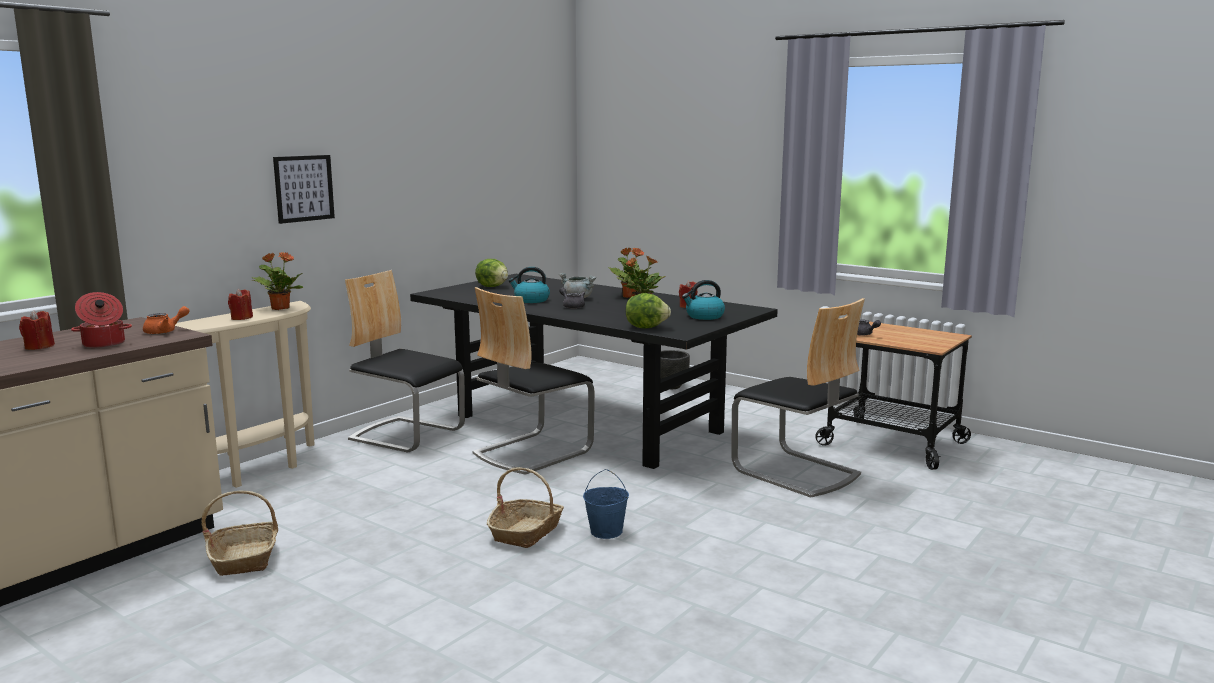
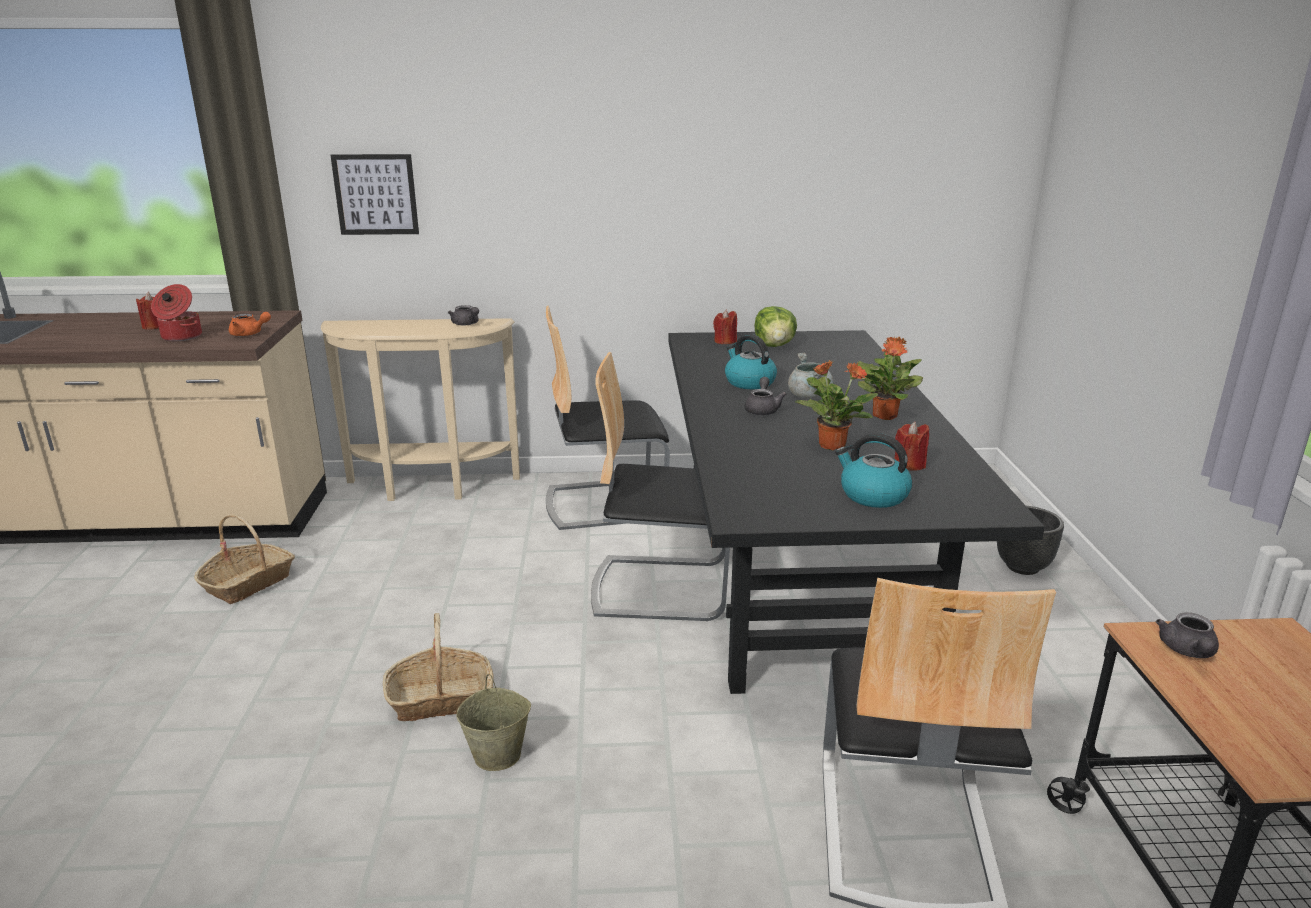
camera: 50 degrees right, 10 degrees up
(241, 318) = (407, 329): red candle -> red candle (725, 341)
(280, 308) = (466, 324): potted plant -> grey teapot
(304, 188) = (527, 186): picture -> picture (376, 194)
(407, 434) = (604, 503): chair -> chair turned 90 degrees counterclockwise
(606, 531) = (498, 755): blue bucket -> beige bucket
(646, 327) = (735, 484): lettuce -> none

